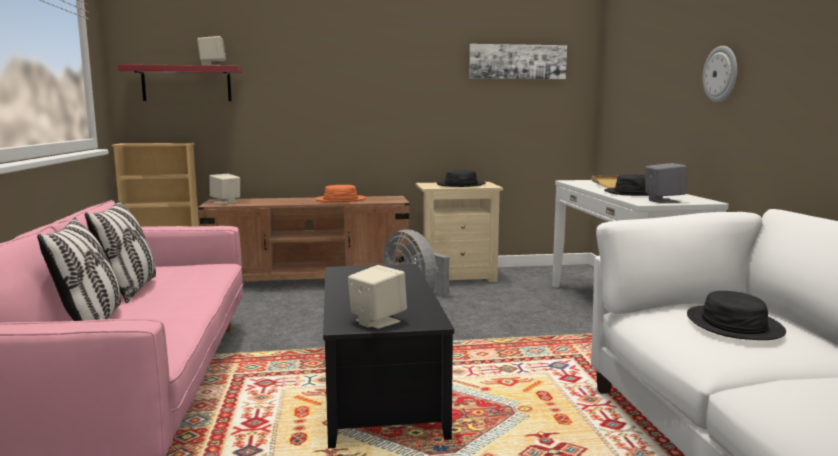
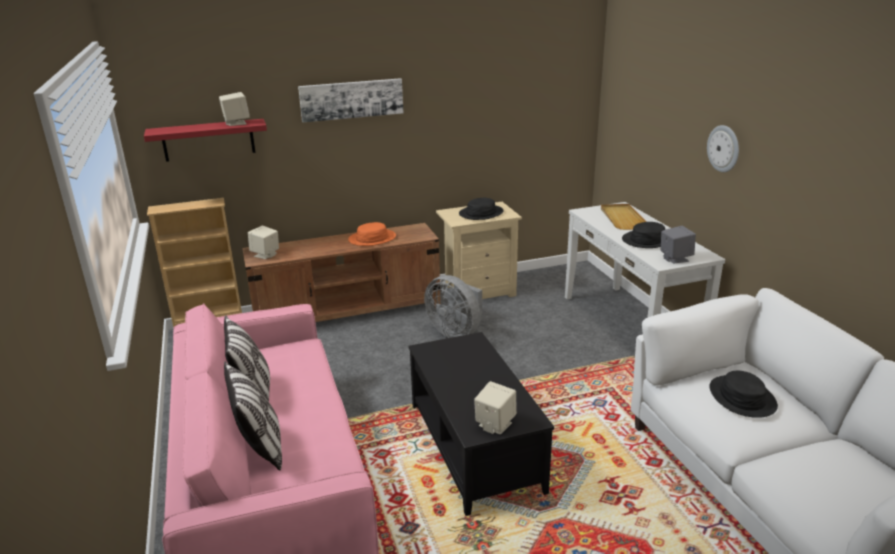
camera: 10 degrees left, 15 degrees up
(517, 62) = (526, 87): picture -> picture (351, 99)

